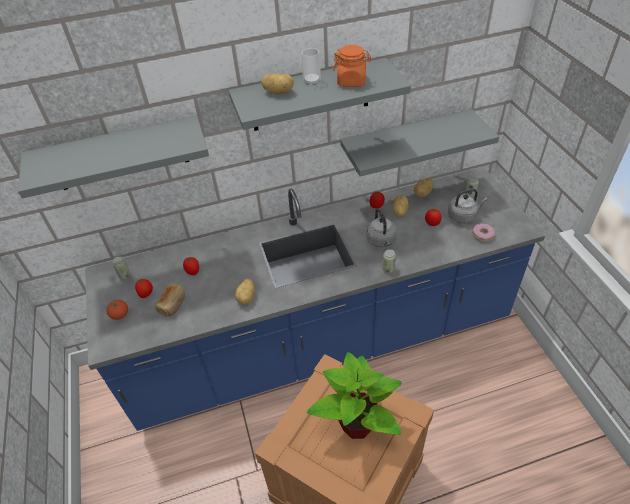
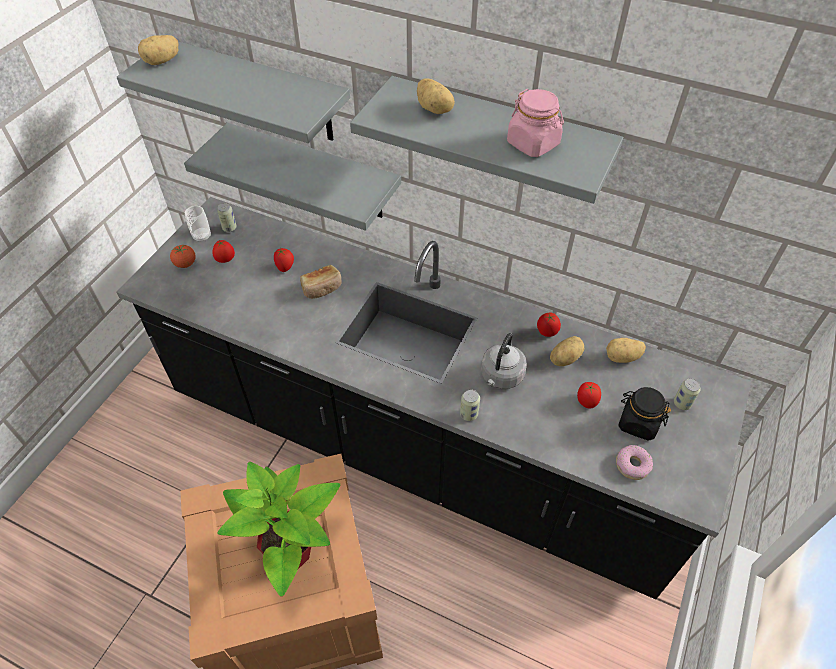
camera: 40 degrees right, 5 degrees up
(173, 304) = (234, 287): bread -> bread (322, 288)
(247, 297) = (300, 331): potato -> potato (162, 61)
(312, 81) = (488, 117): cup -> cup (202, 236)
(321, 343) = (417, 446): blue counter -> black counter
(351, 81) = (533, 144): orange jar -> pink jar
(406, 142) = (631, 273): grey shelf -> grey shelf (314, 172)
(463, 216) = (638, 423): grey kettle -> black jar

